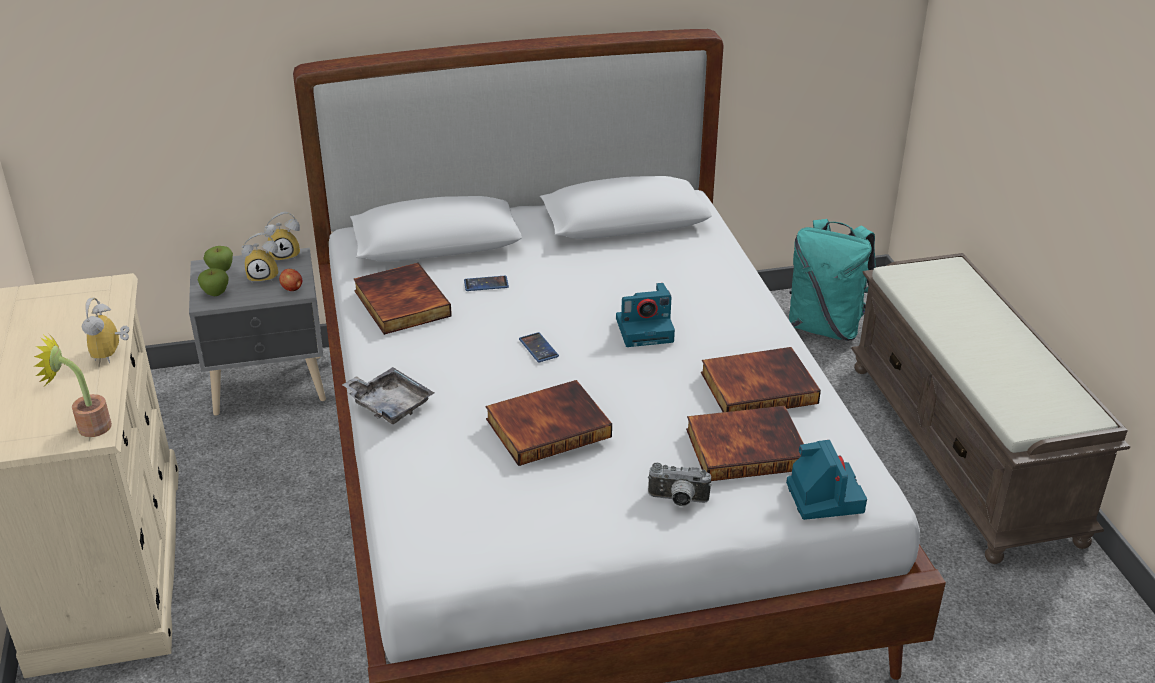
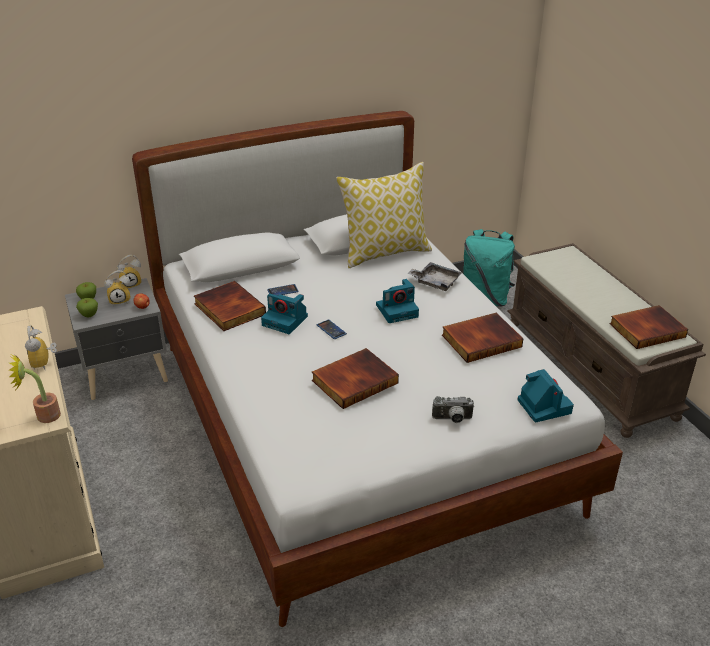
camera: 10 degrees left, 0 degrees up
(389, 404) = (242, 377): grey tray -> grey tray (435, 282)
(477, 328) = (286, 321): none -> camera
(654, 241) = (385, 252): none -> pillow
(746, 447) = (485, 380): book -> book (646, 329)

